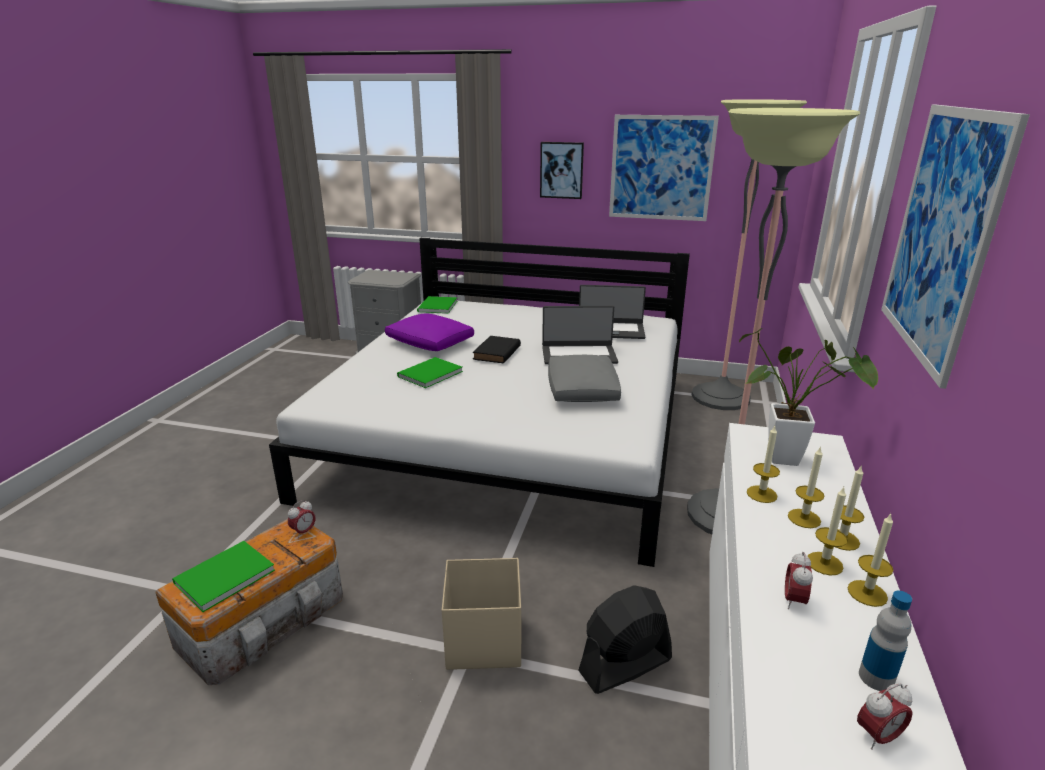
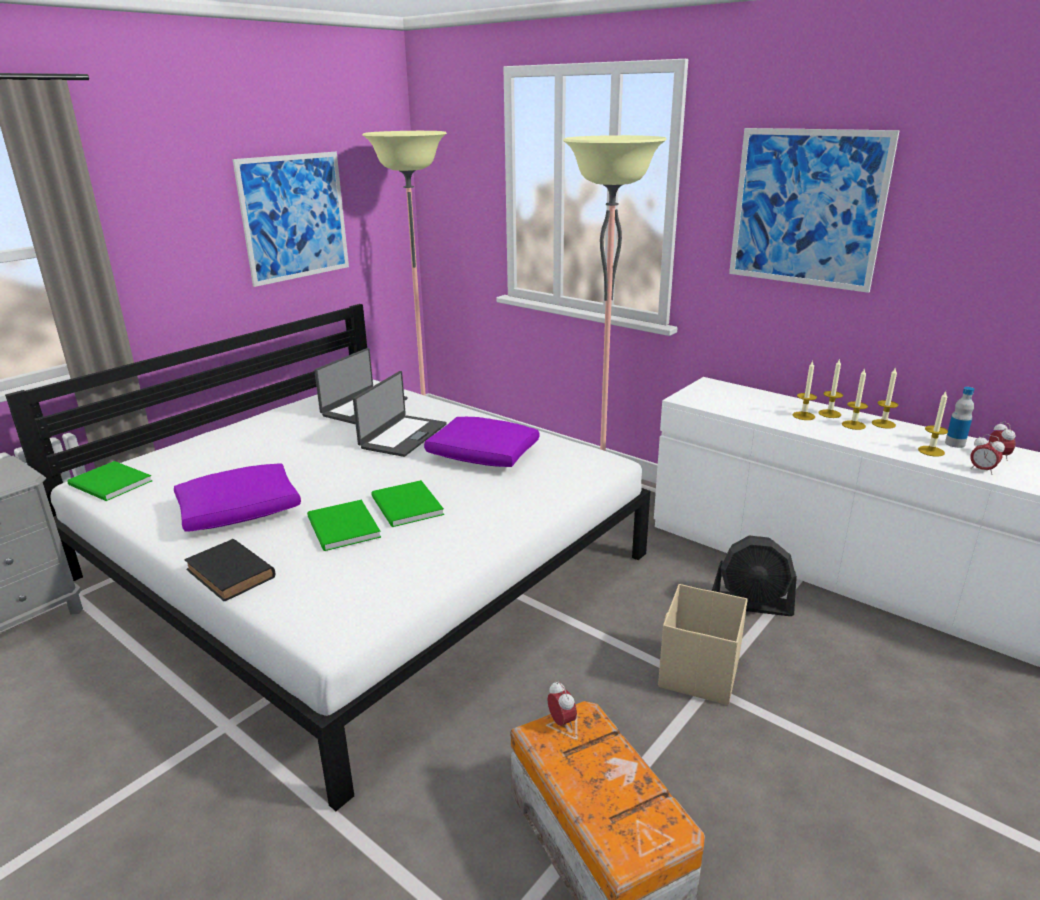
camera: 65 degrees left, 0 degrees up
(221, 577) = (622, 809): green book -> green book (406, 507)
(496, 353) = (338, 476): black book -> black book (232, 575)
(561, 170) = (182, 240): picture -> none
(582, 390) = (482, 455): grey pillow -> purple pillow
(624, 665) = (752, 604): black fan -> black fan turned 75 degrees counterclockwise
(761, 494) = (770, 418): candle -> candle (931, 451)
(792, 460) = (729, 398): potted plant -> none
(794, 600) = (889, 443): alarm clock -> alarm clock (982, 470)

